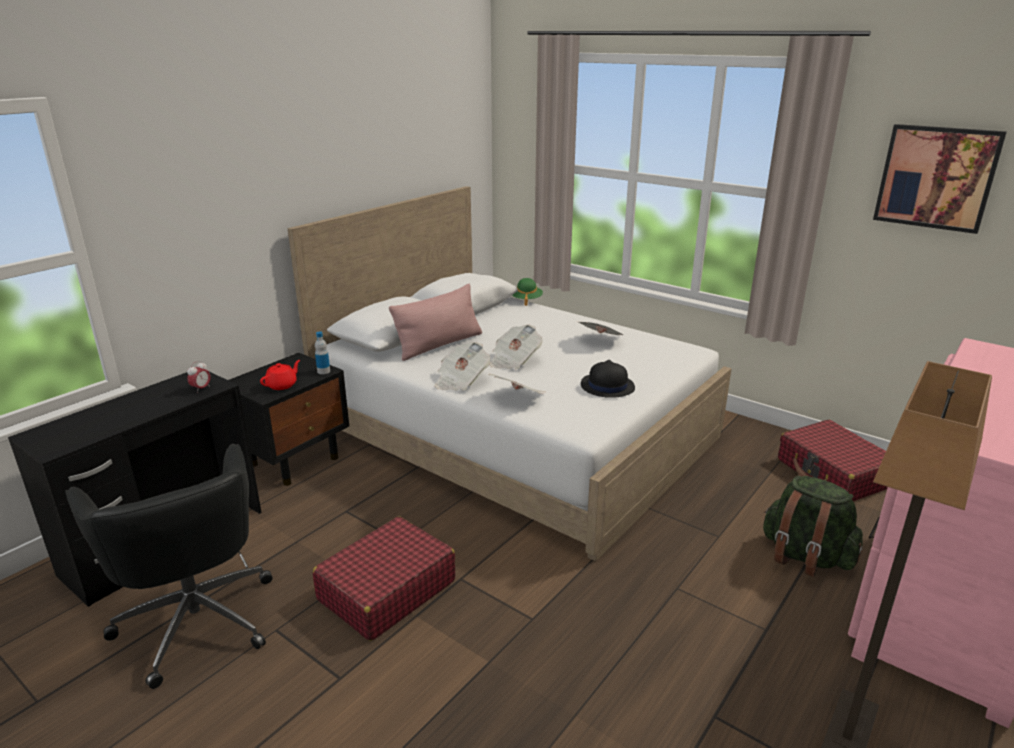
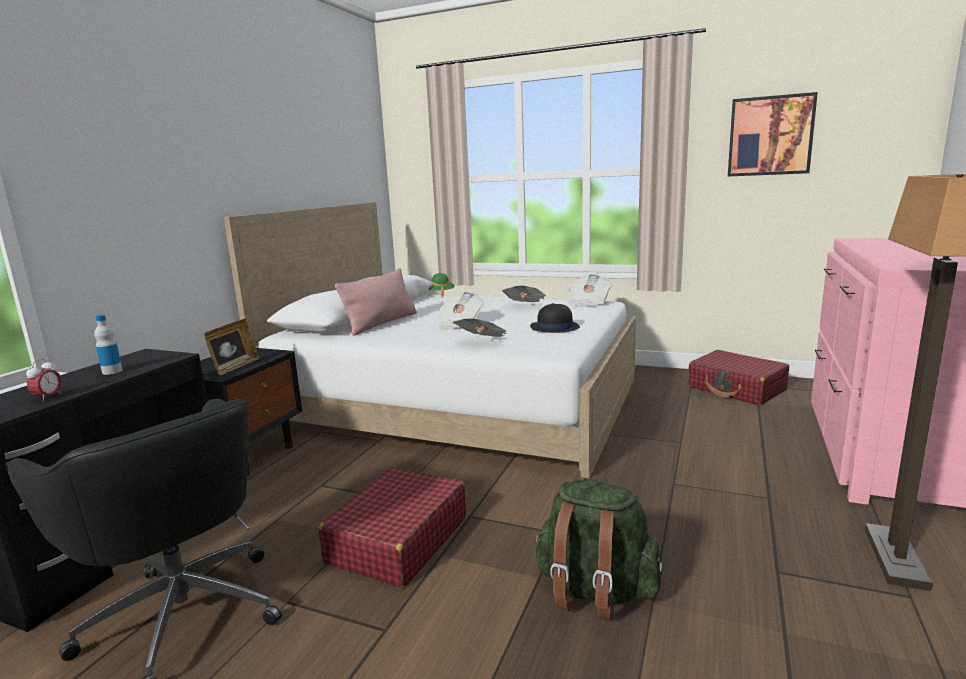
camera: 15 degrees left, 10 degrees down
(201, 389) = (156, 360): alarm clock -> alarm clock (48, 397)
(282, 385) = (234, 367): red teapot -> picture frame
(323, 371) = (274, 354): bottle -> bottle (112, 371)
(461, 381) = (420, 340): newspaper -> newspaper (589, 302)
(805, 556) = (758, 443): green backpack -> green backpack (595, 591)

